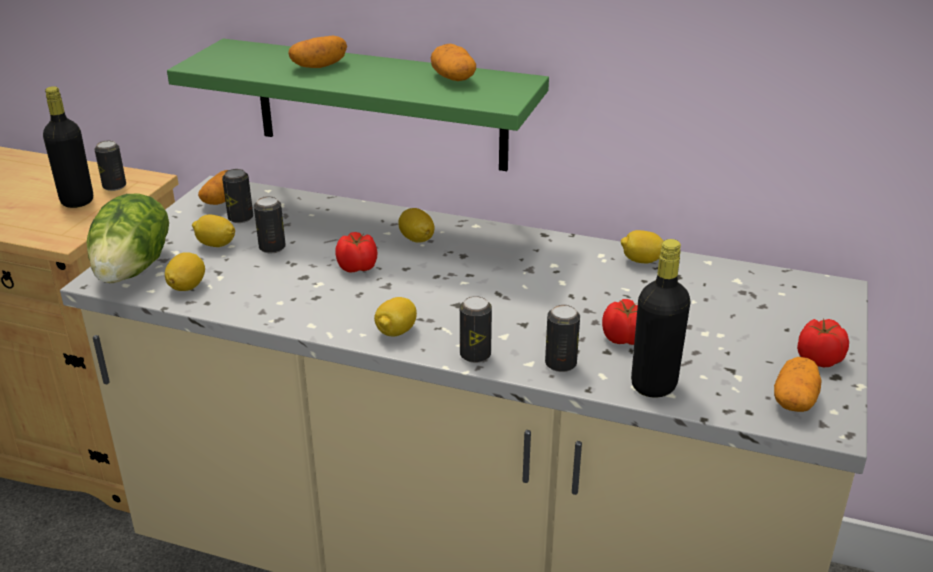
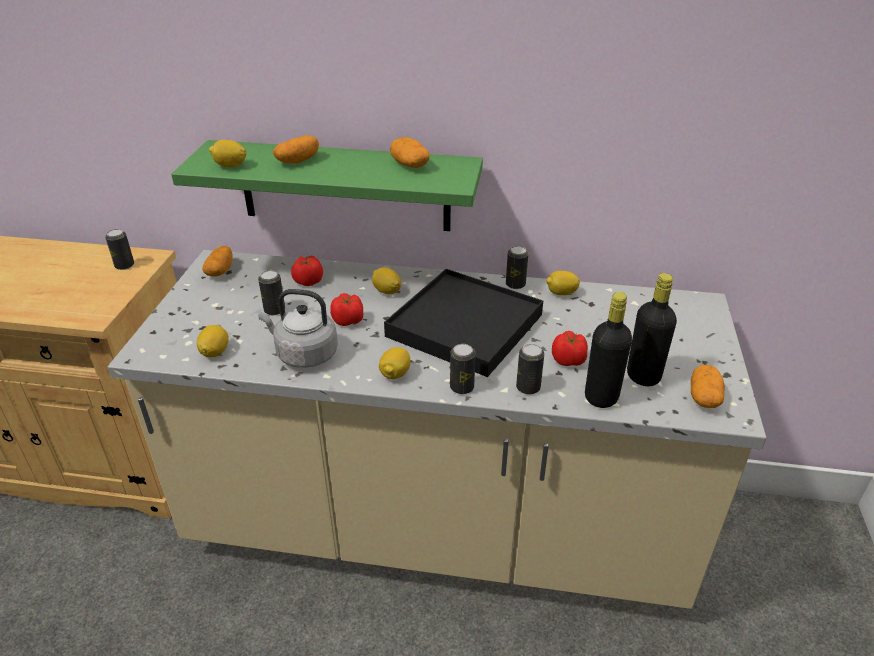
camera: 10 degrees left, 5 degrees up
(77, 201) = (96, 281): black bottle -> black bottle (643, 376)
(134, 268) = (166, 340): lettuce -> none
(216, 245) = (227, 312): lemon -> lemon (230, 166)
(240, 218) = (241, 286): can -> can (515, 284)
(291, 299) = (304, 354): none -> grey kettle
(502, 287) = (465, 326): none -> black tray
(818, 359) = (710, 361): tomato -> tomato (308, 281)

